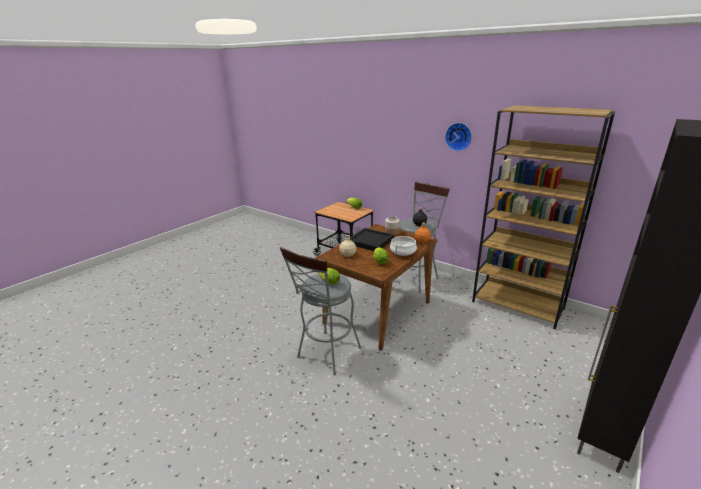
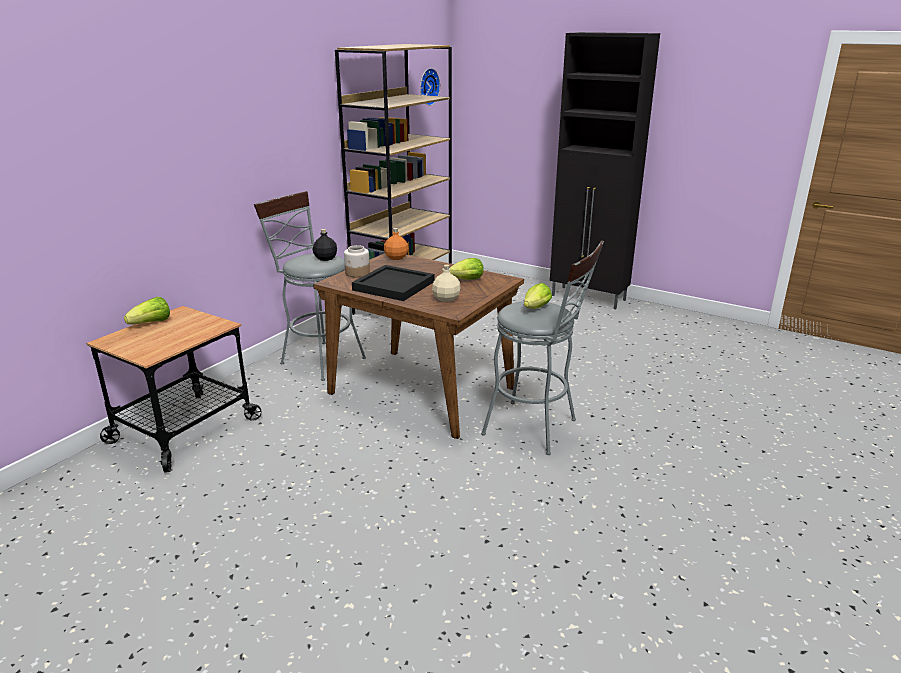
camera: 95 degrees left, 0 degrees up
(402, 253) = (438, 268): white cooking pot -> none
(459, 136) = (283, 107): wall clock -> wall clock (427, 86)

